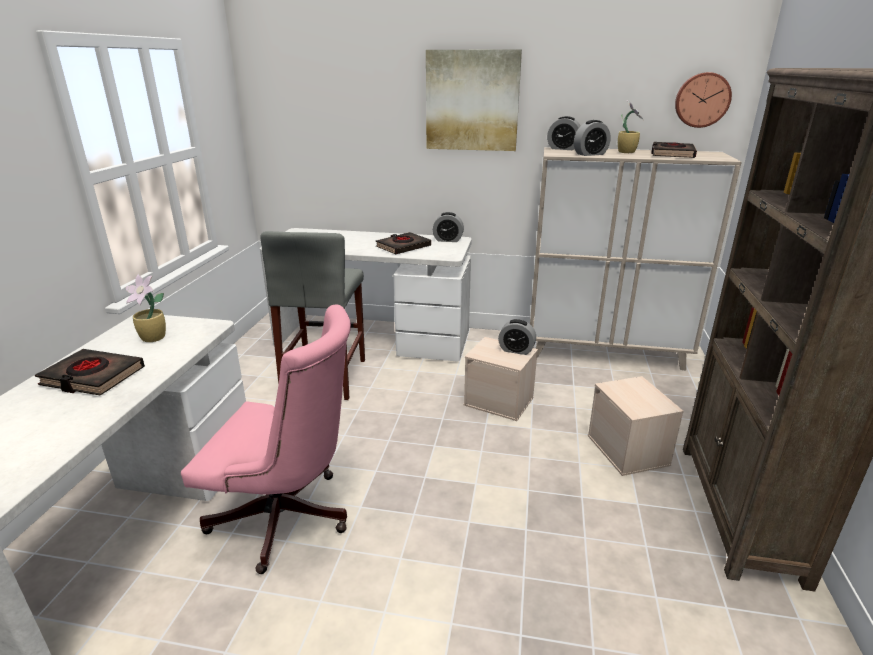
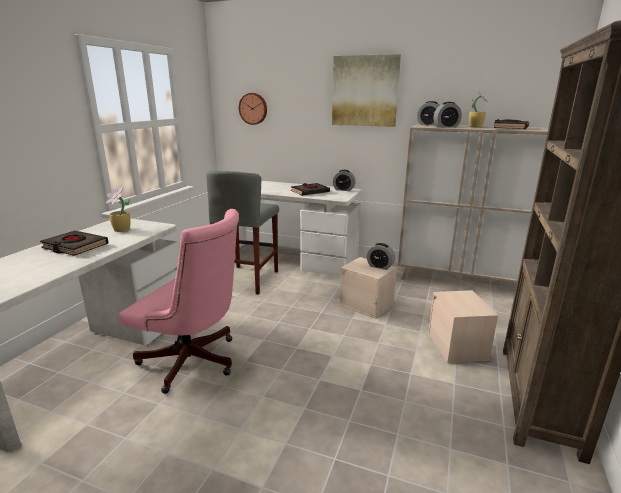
camera: 10 degrees right, 5 degrees down
(702, 100) = (537, 89): wall clock -> wall clock (253, 108)

